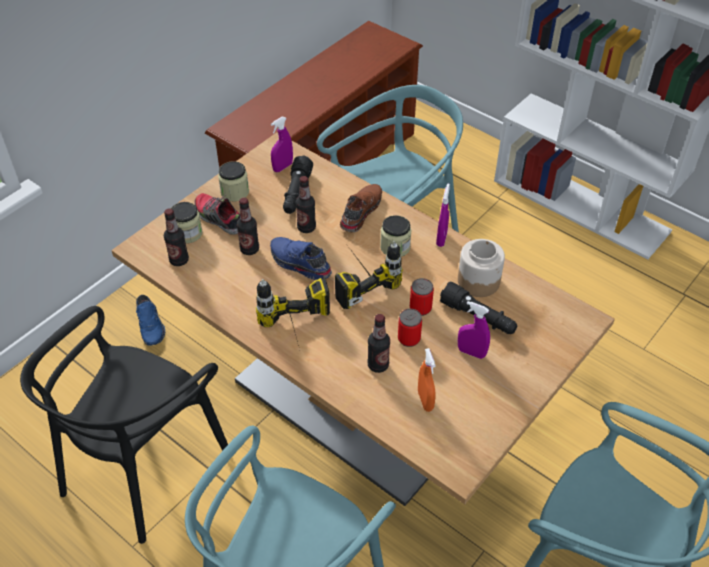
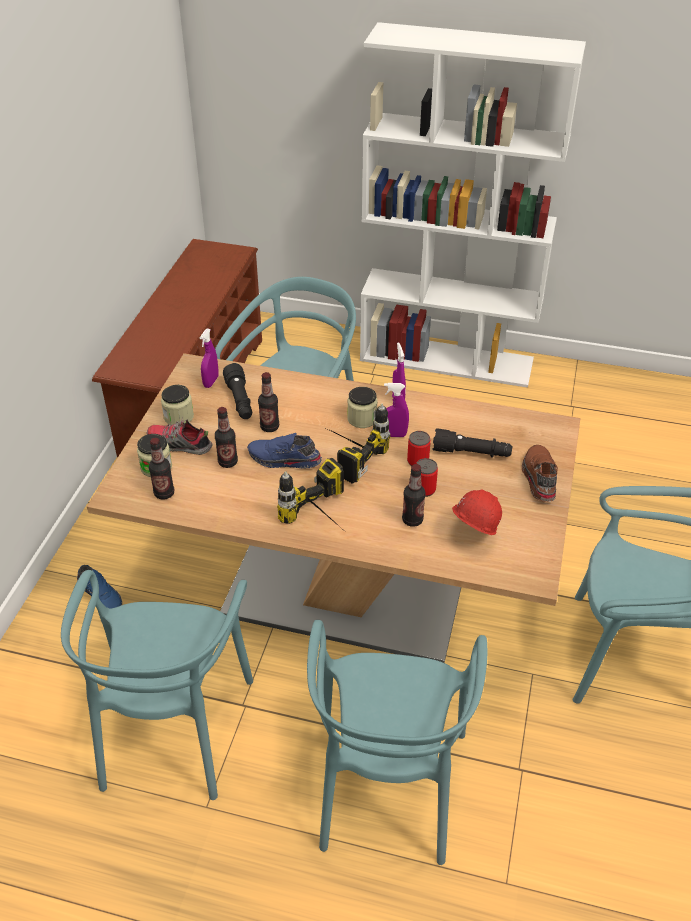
camera: 25 degrees left, 5 degrees down
(143, 467) = (173, 729): black chair -> turquoise chair
(359, 212) = (310, 399): brown shoe -> brown shoe (538, 478)
(425, 401) = (472, 534): orange spray bottle -> red hard hat
(471, 352) = (484, 482): purple spray bottle -> purple spray bottle (393, 435)
(478, 281) = (452, 424): jar -> none

